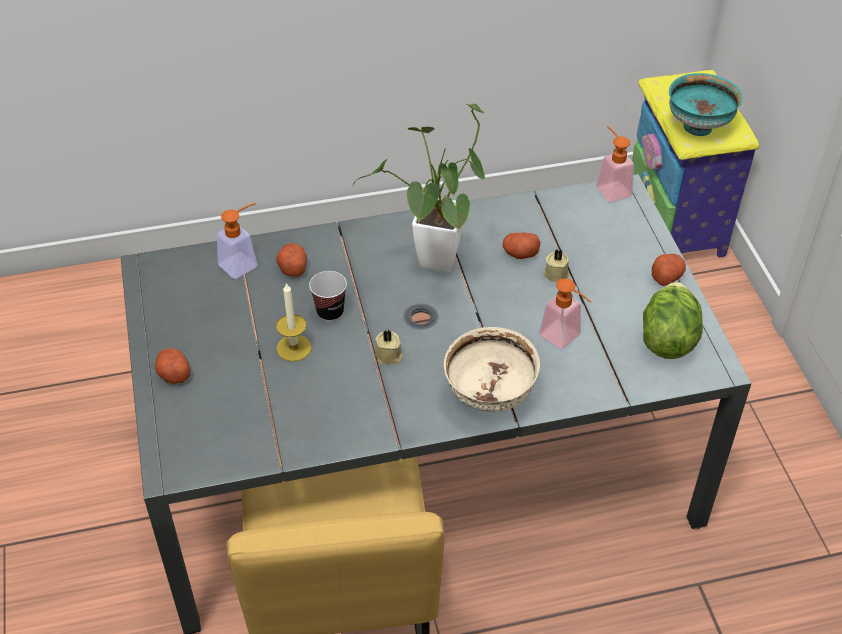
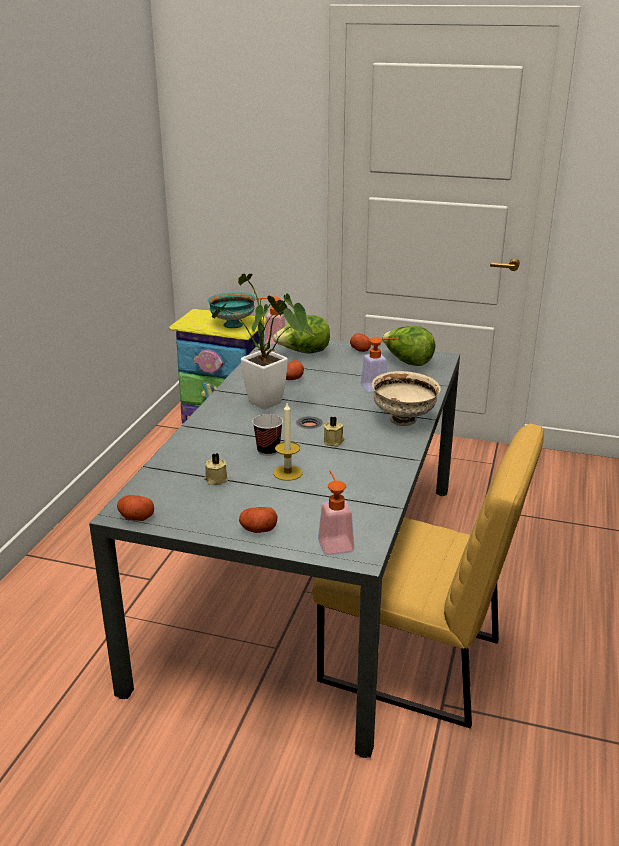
camera: 60 degrees left, 20 degrees down
(243, 263) = (174, 470): soap dispenser -> soap dispenser (334, 542)
(292, 267) = (205, 452): potato -> potato (135, 517)
(556, 273) = (322, 374): beige candle -> beige candle (215, 479)
(604, 231) = (303, 353): none -> lettuce

